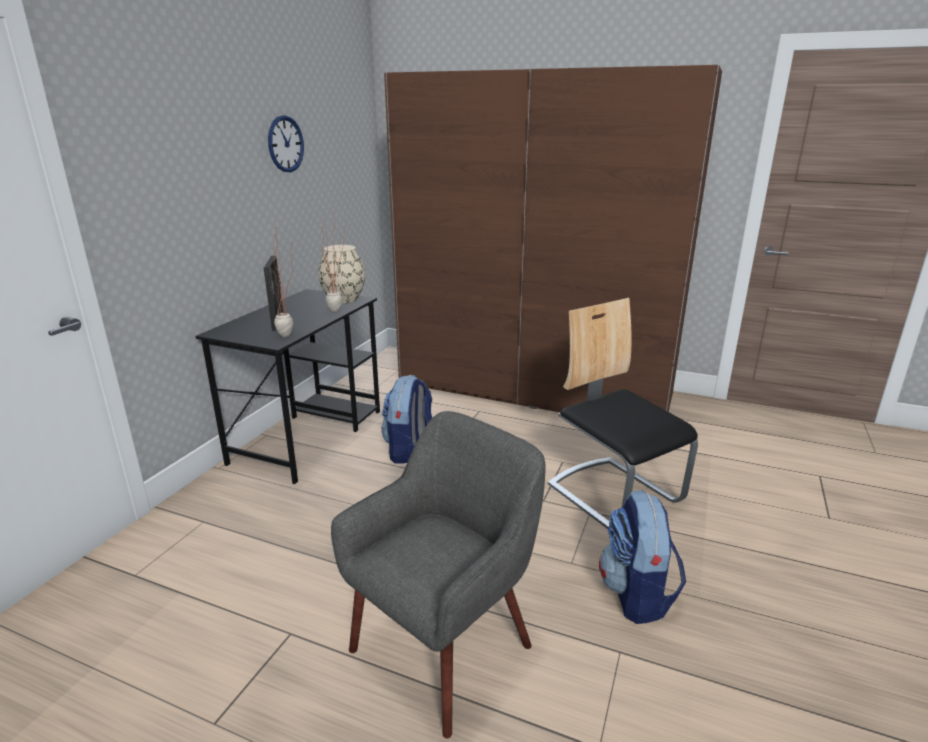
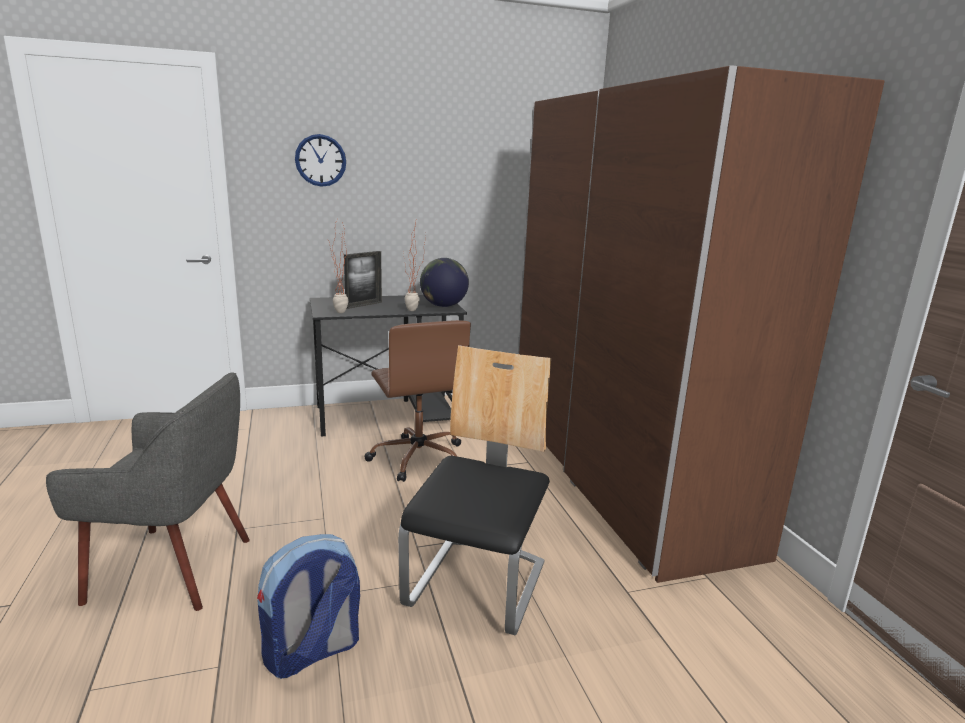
camera: 50 degrees right, 5 degrees down
(285, 144) = (447, 164): wall clock -> wall clock (320, 160)
(343, 299) = (443, 306): beige vase -> globe
(409, 450) = (418, 457): backpack -> brown office chair

